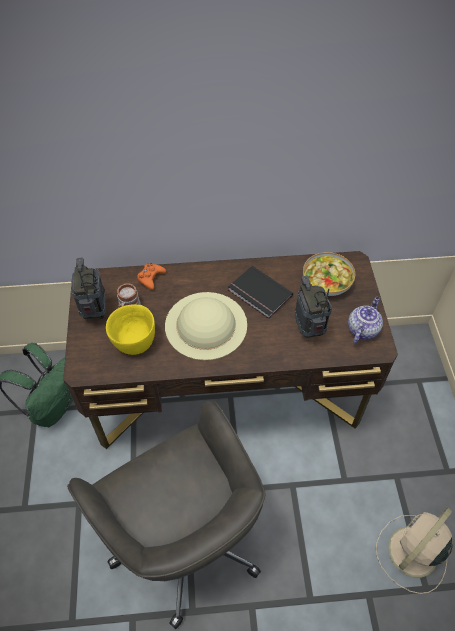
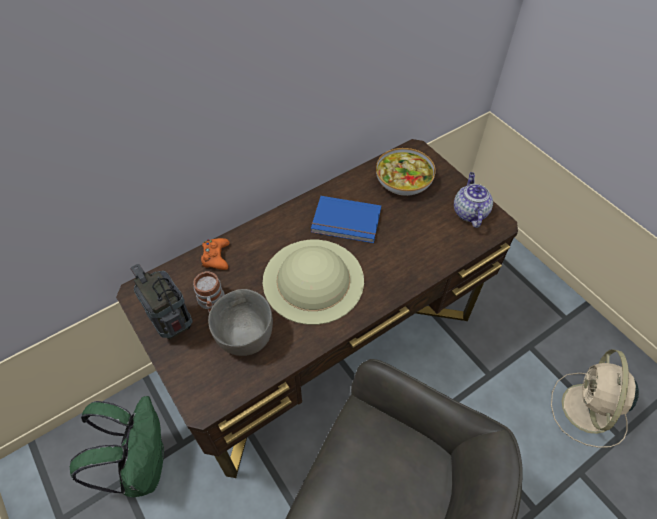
camera: 30 degrees left, 0 degrees up
(133, 342) = (244, 338): yellow bowl -> grey bowl
(259, 294) = (346, 222): black book -> blue book
(309, 329) = (420, 235): radio -> none

